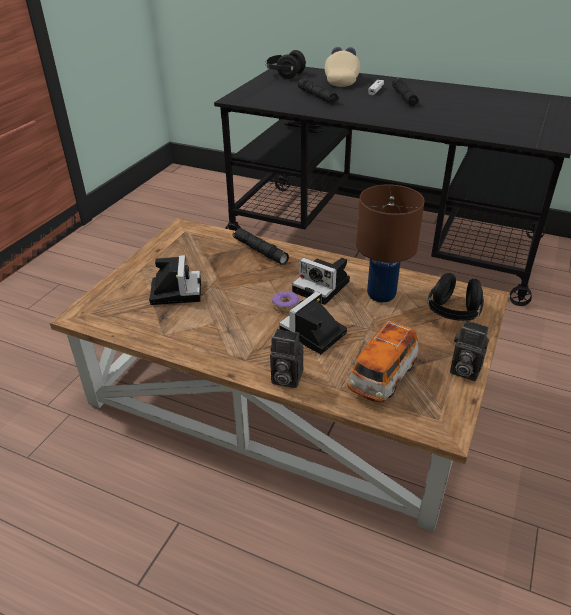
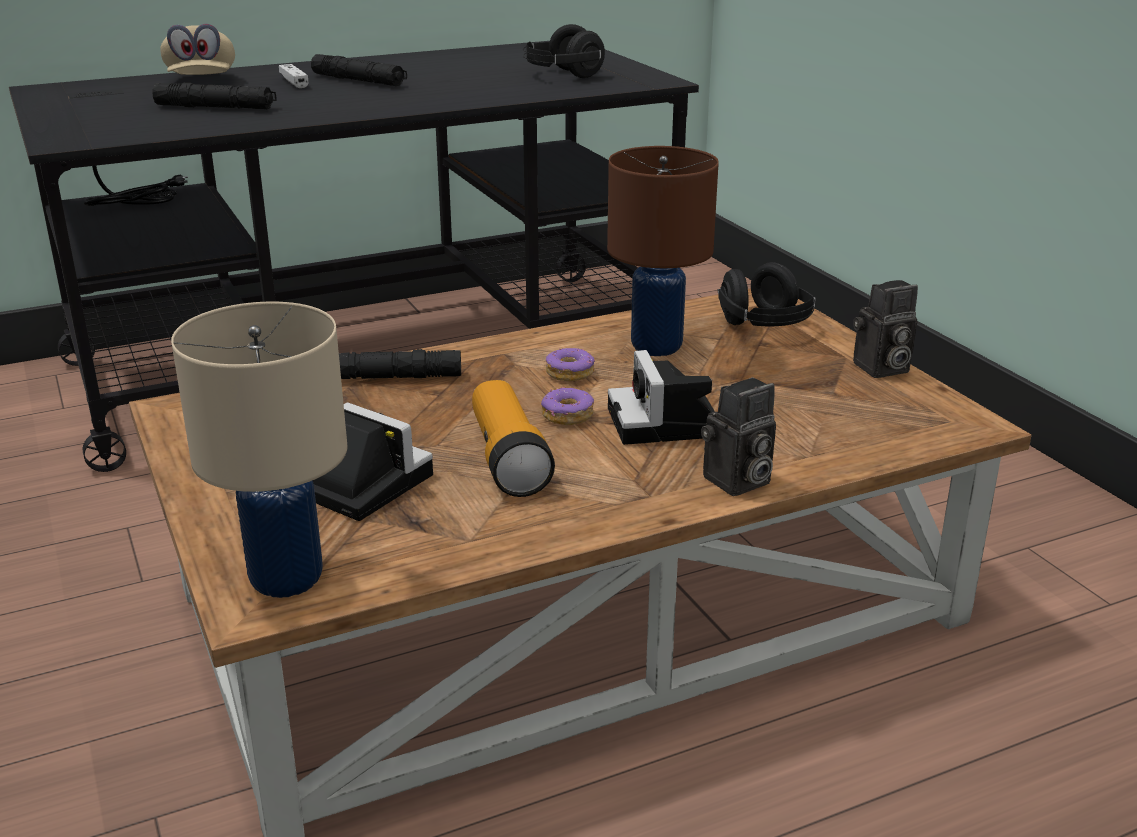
camera: 50 degrees left, 10 degrees down
(99, 311) = (283, 579): none -> beige table lamp
(232, 311) = (508, 459): none -> flashlight
(284, 74) = (72, 95): black headphones -> black headphones (562, 75)
(323, 287) = (569, 373): camera -> donut
(341, 80) = (201, 83): beige cap -> beige cap turned 150 degrees counterclockwise
(382, 377) = (828, 418): toy car -> none

